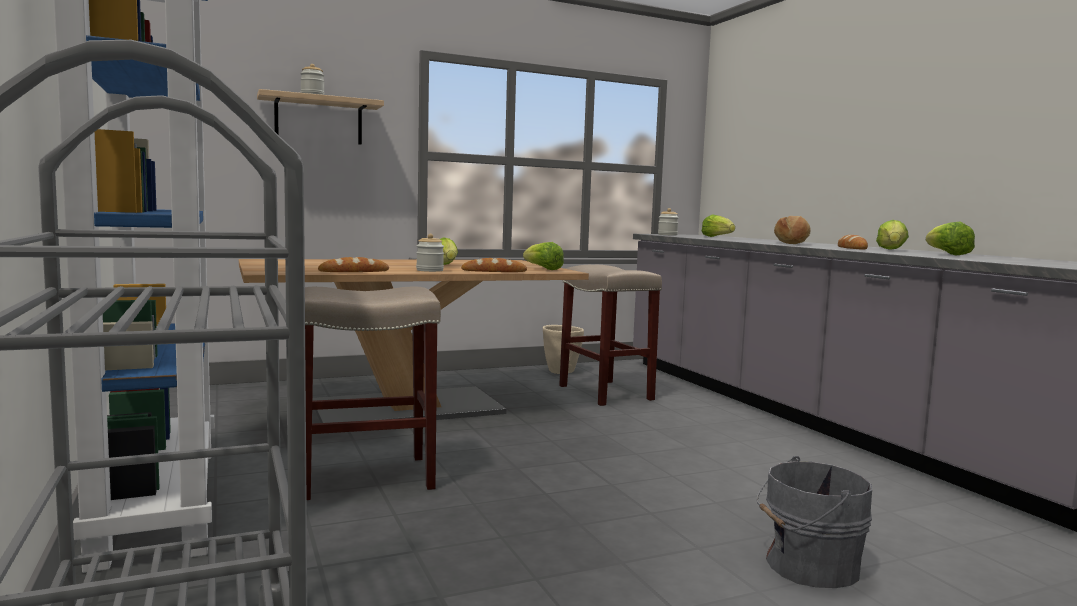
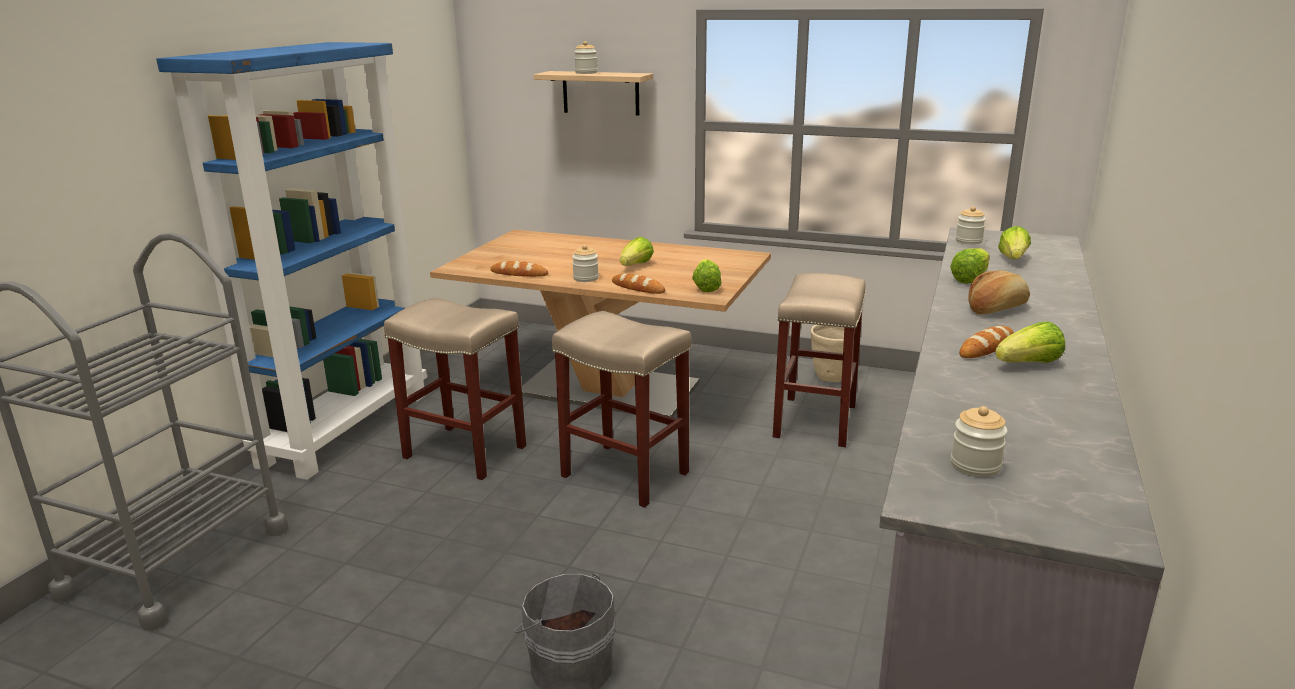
camera: 45 degrees right, 15 degrees up
(550, 450) = (623, 474): none -> beige stool
(947, 254) = (1014, 402): lettuce -> lettuce (970, 279)
(1036, 262) = (975, 466): none -> jar

